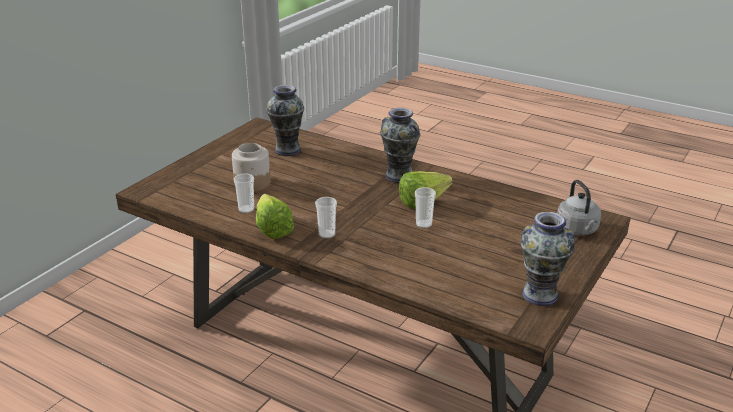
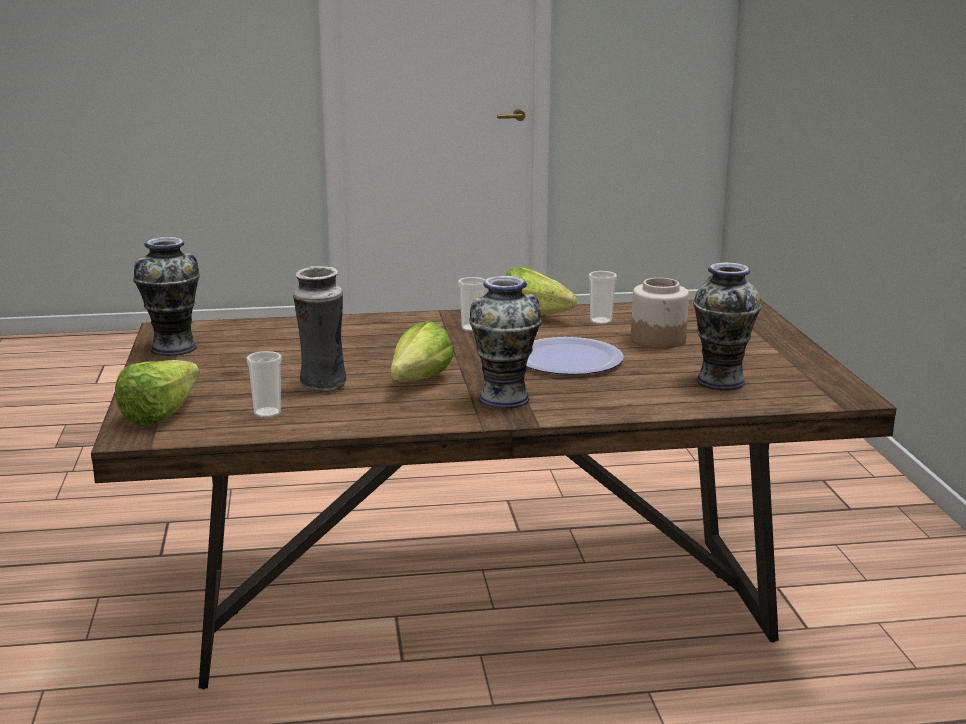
camera: 140 degrees right, 10 degrees down
(323, 188) = (568, 359): none -> plate
(423, 224) = (381, 363): cup -> cup (267, 413)
(476, 218) = (322, 386): none -> vase
(578, 230) = (167, 413): grey kettle -> lettuce

